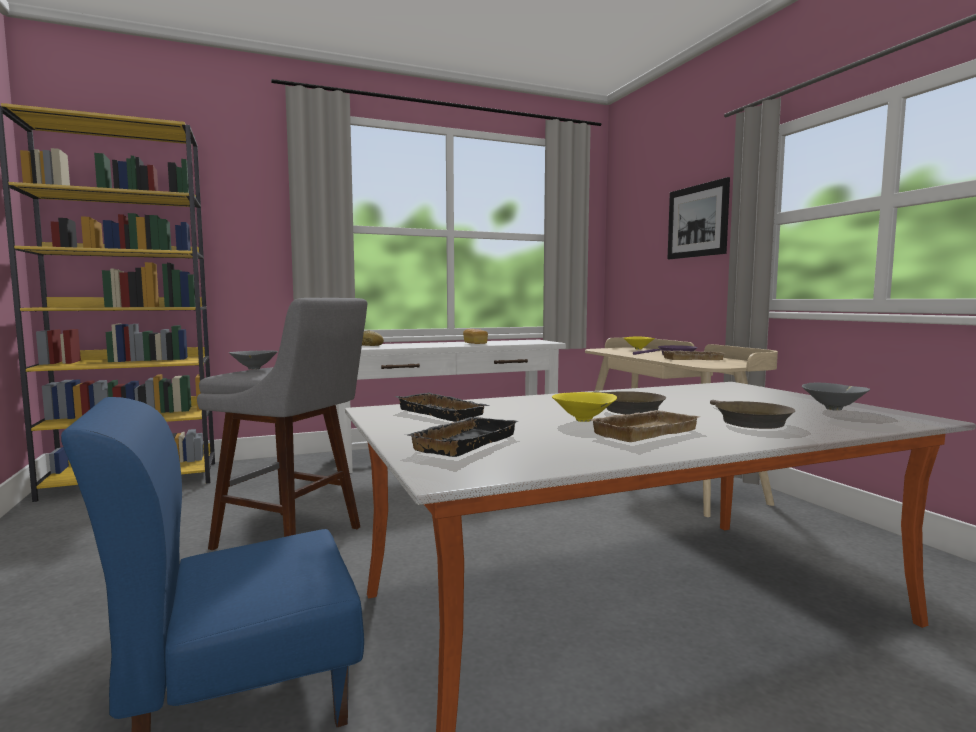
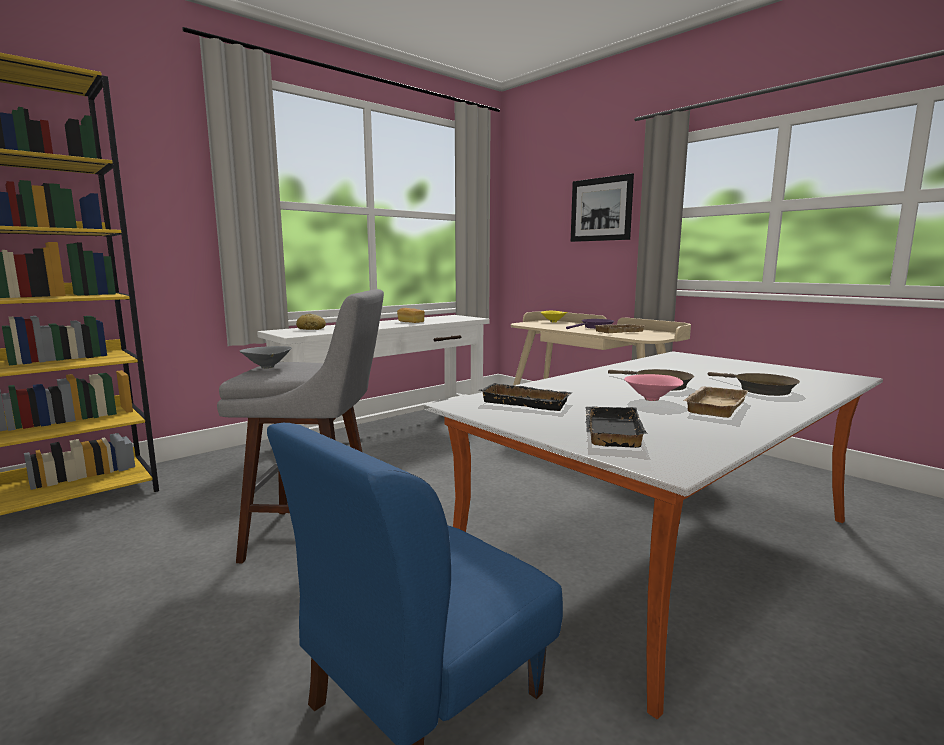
camera: 20 degrees left, 5 degrees up
(584, 421) = (652, 400): yellow bowl -> pink bowl
(834, 409) = (787, 373): grey bowl -> none

